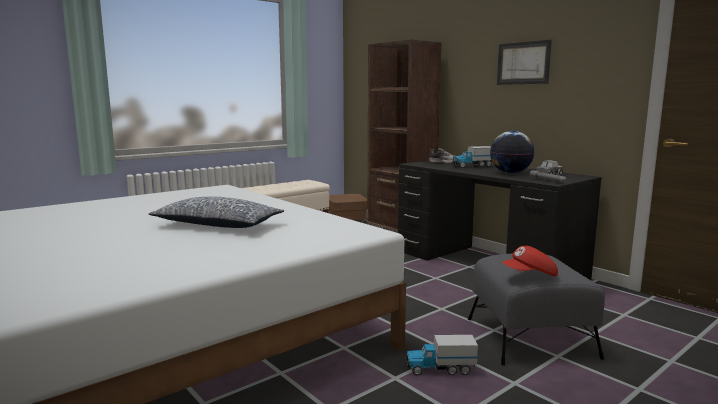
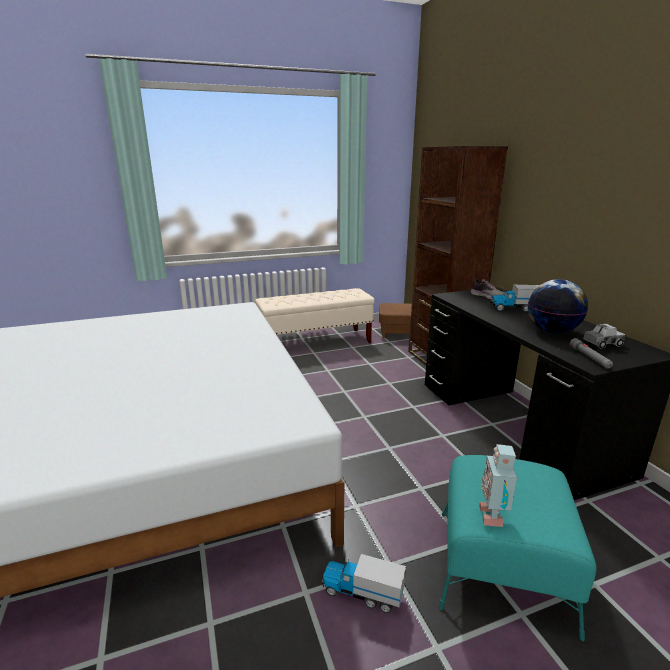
camera: 20 degrees right, 10 degrees up
(217, 226) = (171, 379): pillow -> none
(523, 63) = (602, 183): picture -> none
(530, 275) = (493, 515): red cap -> toy robot
(530, 338) = (501, 568): grey ottoman -> turquoise ottoman

